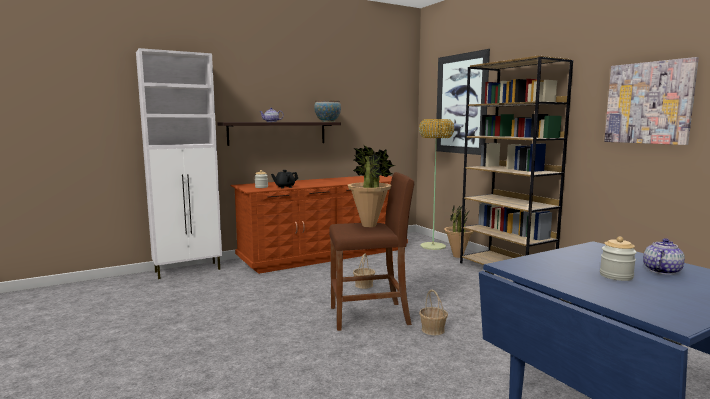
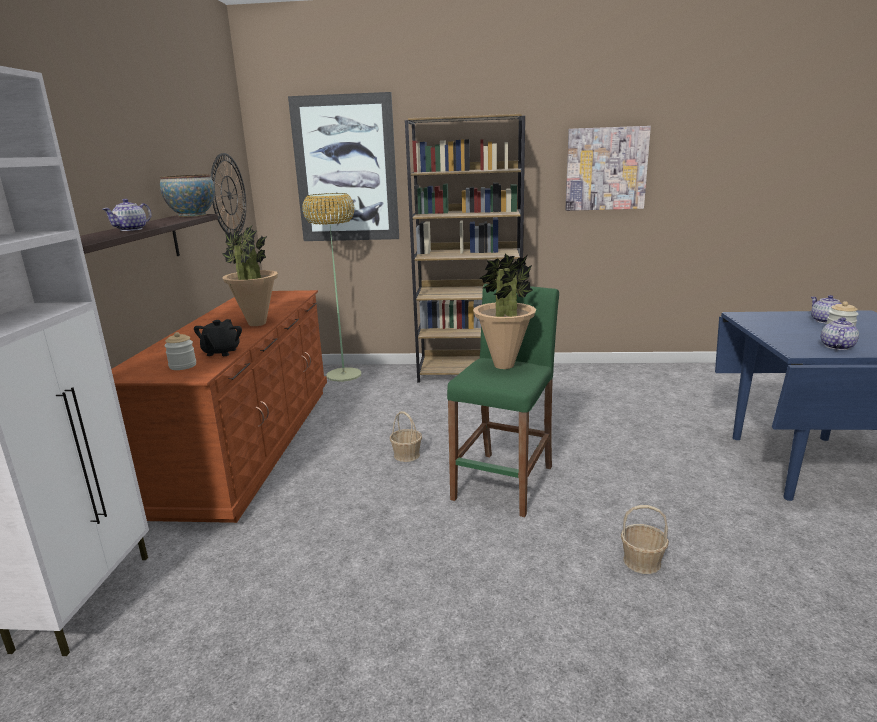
camera: 55 degrees left, 10 degrees up
(370, 316) = (504, 482): brown stool -> green stool
(387, 117) = (229, 195): none -> wall clock
(433, 330) = (574, 460): basket -> basket (642, 562)
(457, 256) = (396, 376): potted plant -> potted plant (256, 324)
(560, 276) = (836, 347): none -> teapot

